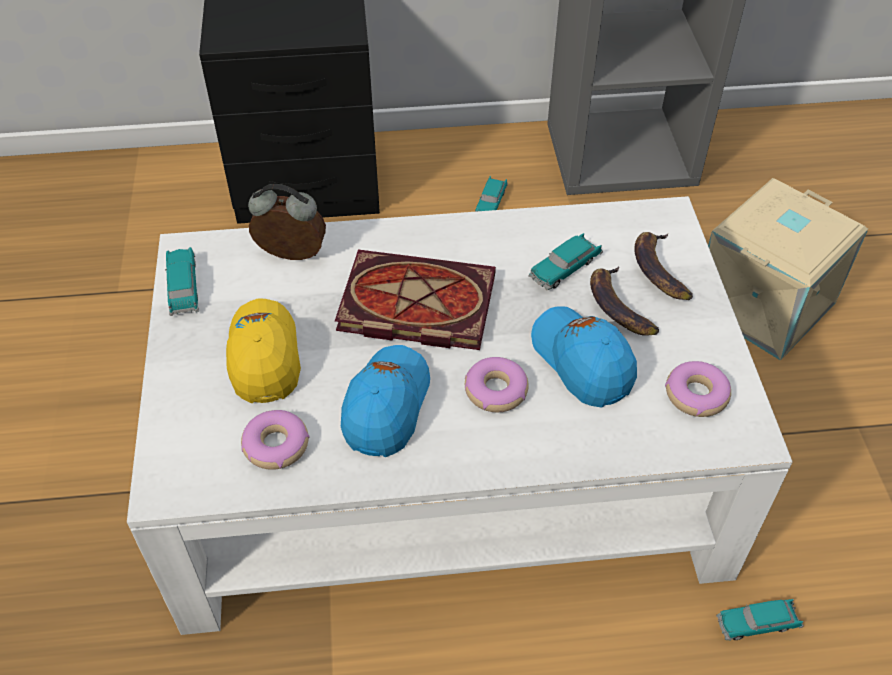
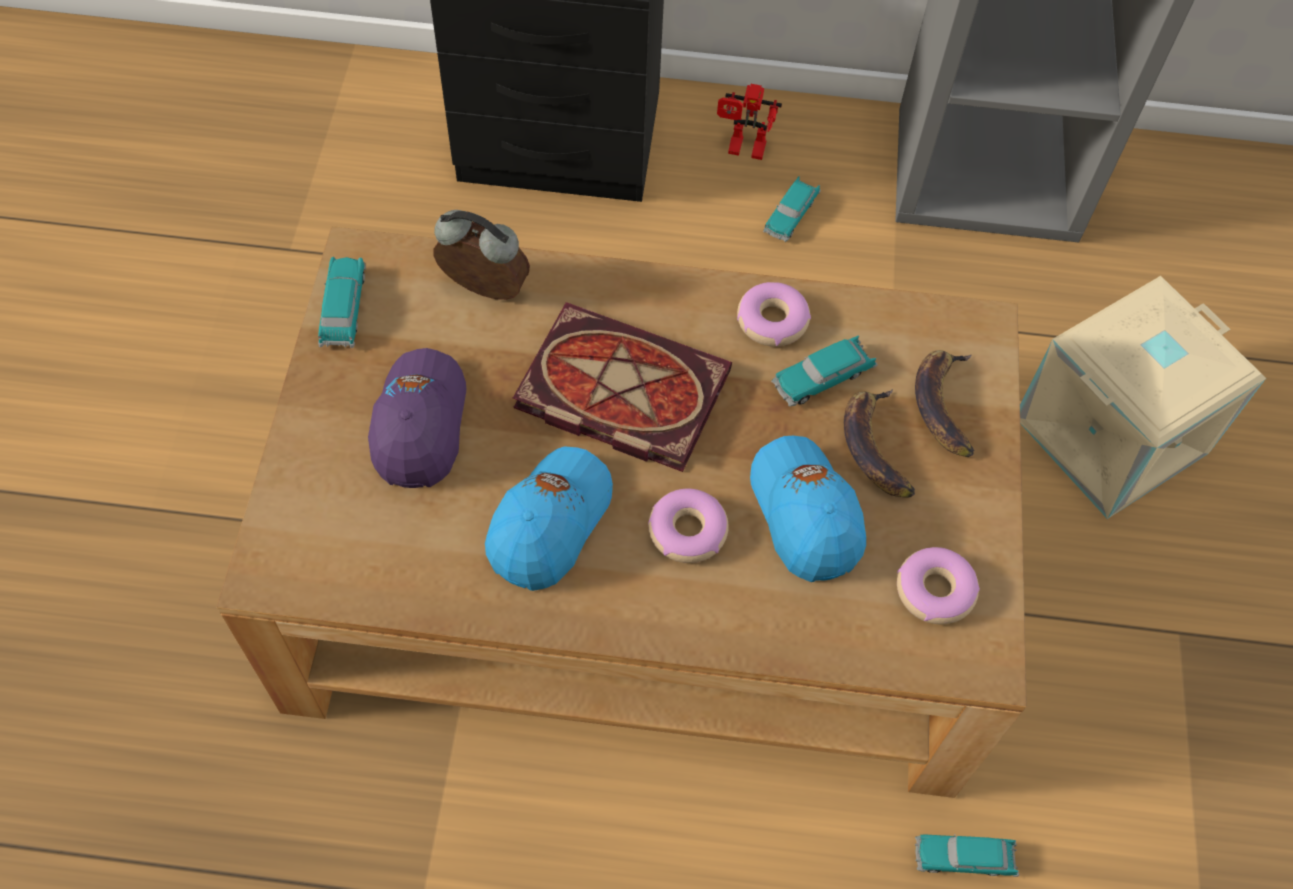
camera: 10 degrees right, 10 degrees up
(264, 357) = (419, 425): yellow cap -> purple cap
(276, 445) = (406, 547): donut -> donut (772, 321)
(443, 464) = (636, 568): white coffee table -> brown coffee table
(444, 168) = (743, 151): none -> toy robot

